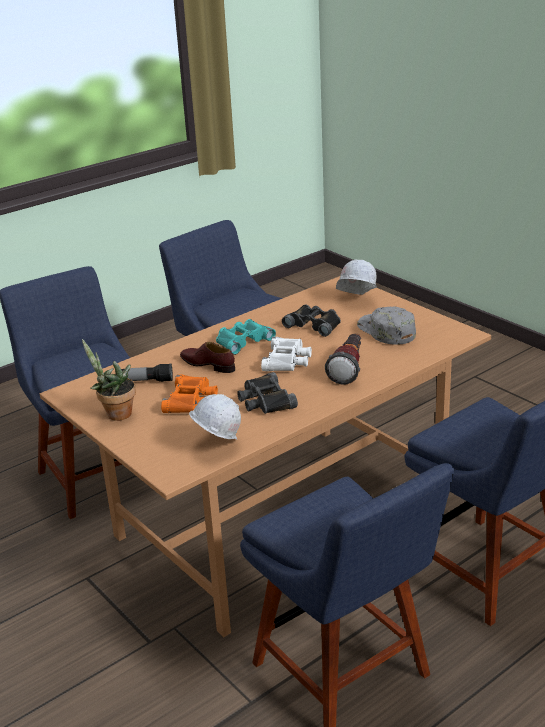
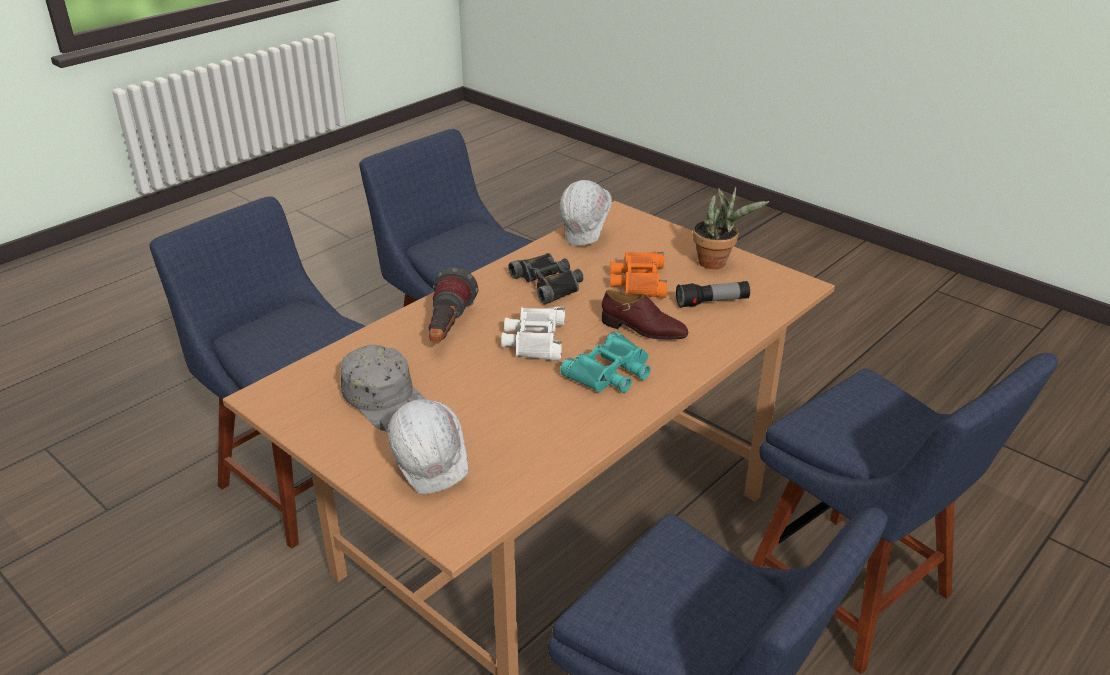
camera: 170 degrees right, 5 degrees up
(314, 324) = (503, 410): black binoculars -> none

